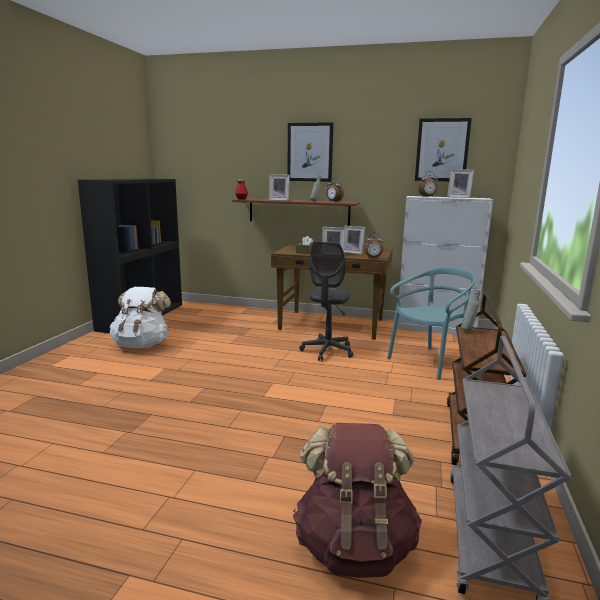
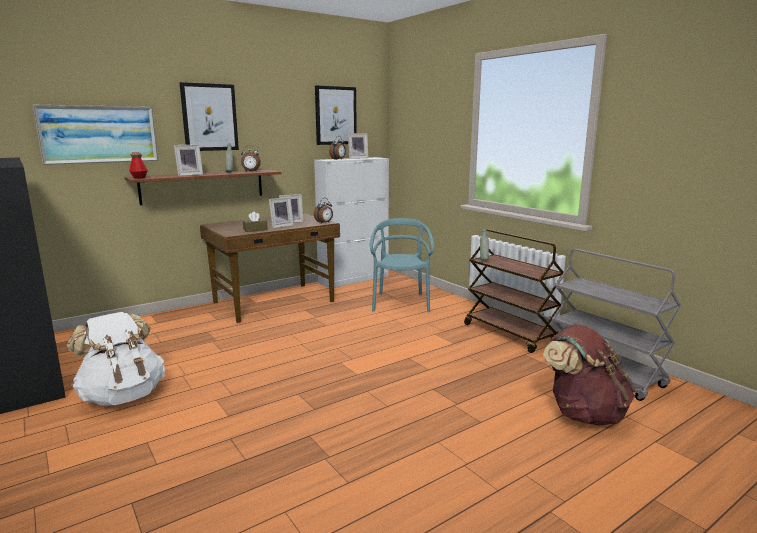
camera: 50 degrees left, 0 degrees up
(229, 165) = (99, 134): none -> picture
(327, 351) = (321, 323): grey office chair -> none

